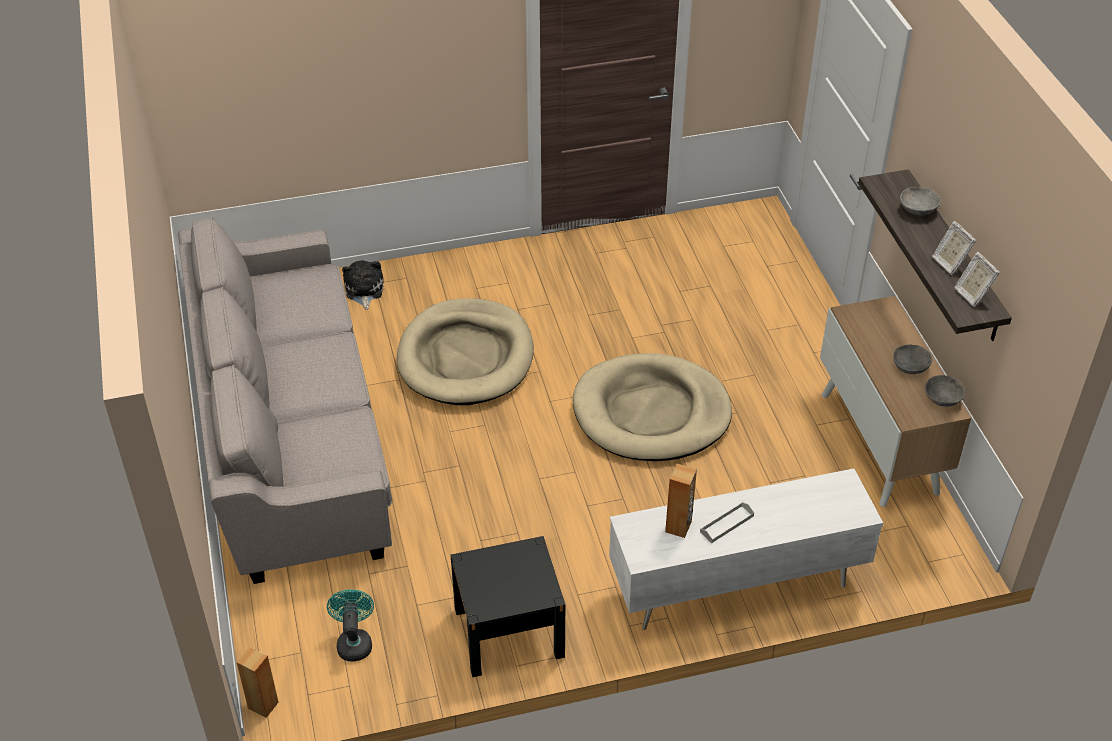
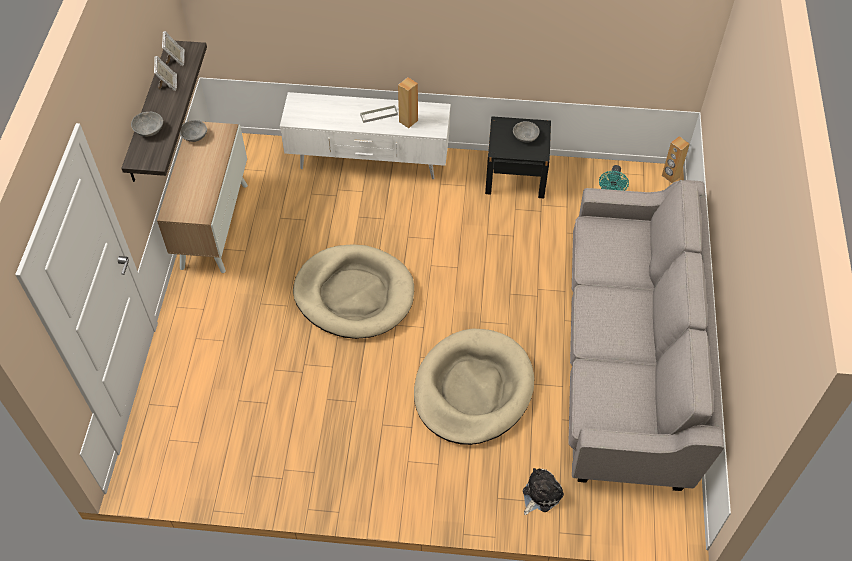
camera: 160 degrees left, 10 degrees up
(363, 290) = (540, 494): plush toy -> plush toy turned 150 degrees counterclockwise
(911, 367) = (195, 163): grey bowl -> grey bowl (525, 137)

